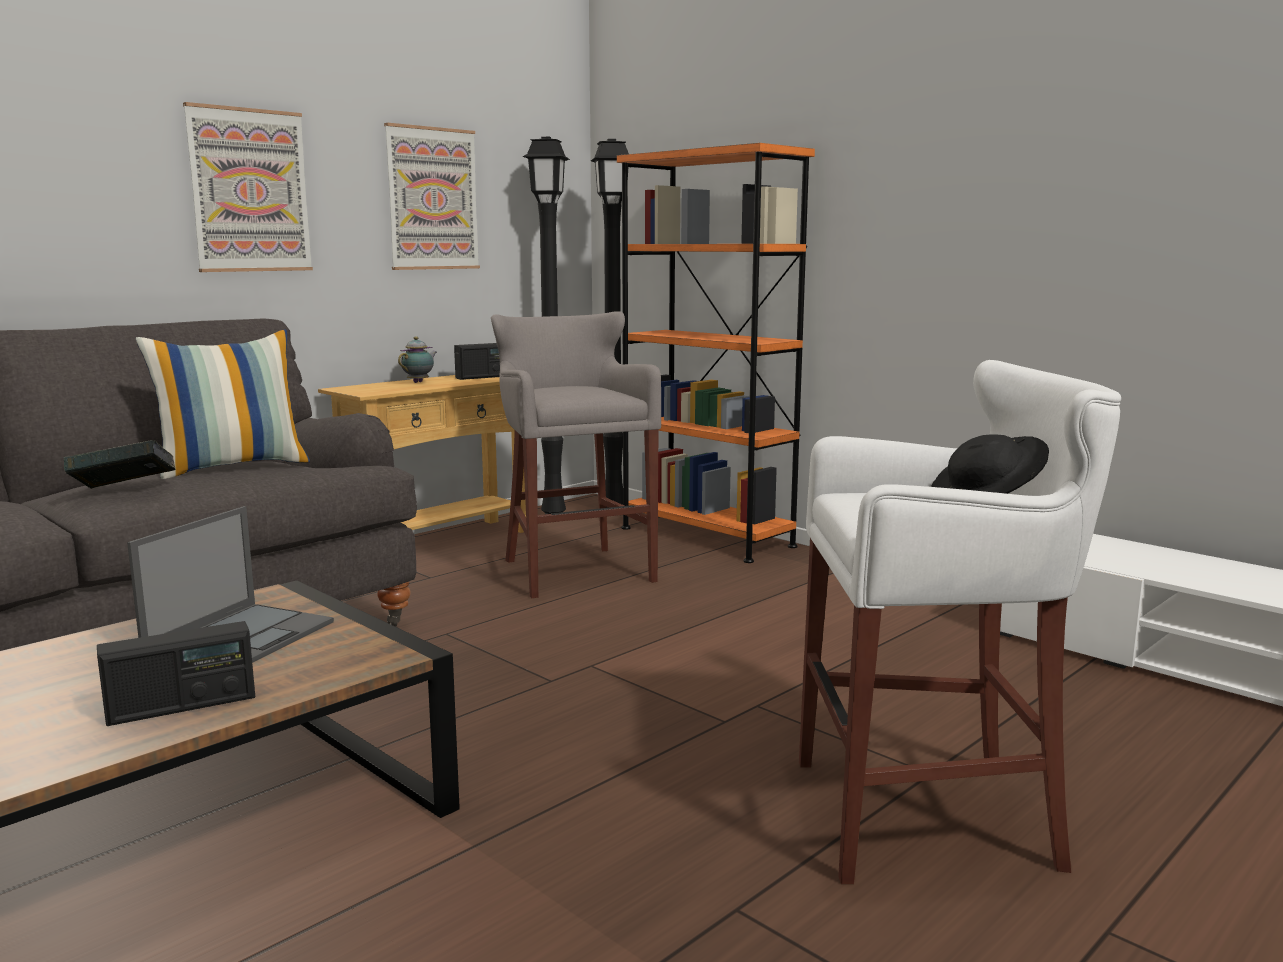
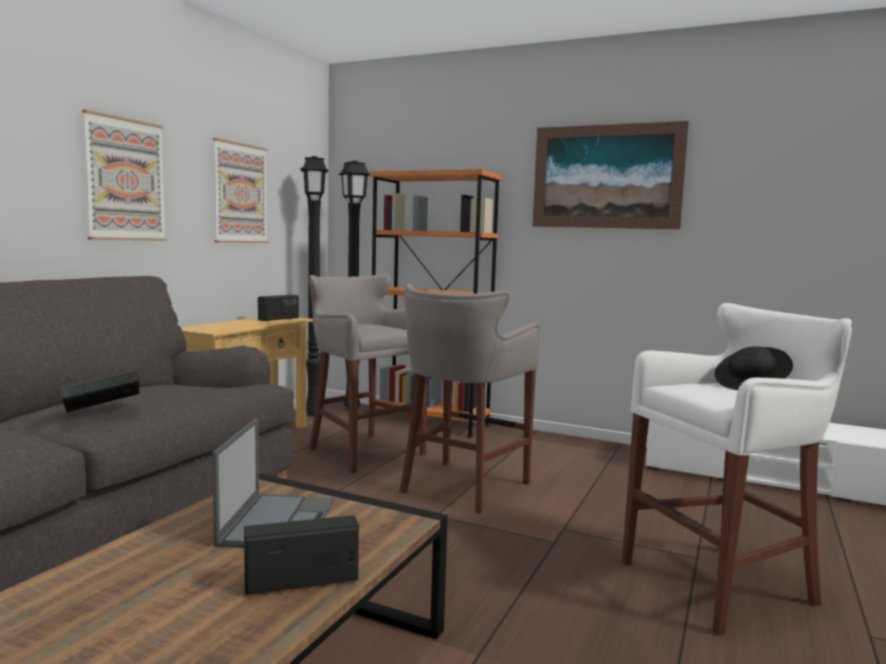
camera: 20 degrees left, 5 degrees down
(182, 706) = (301, 581): radio -> radio turned 150 degrees counterclockwise
(232, 467) = (161, 390): pillow -> none
(419, 382) = (237, 323): teapot -> none
(664, 632) = (462, 487): none -> grey stool
(972, 141) = (606, 177): none -> picture

